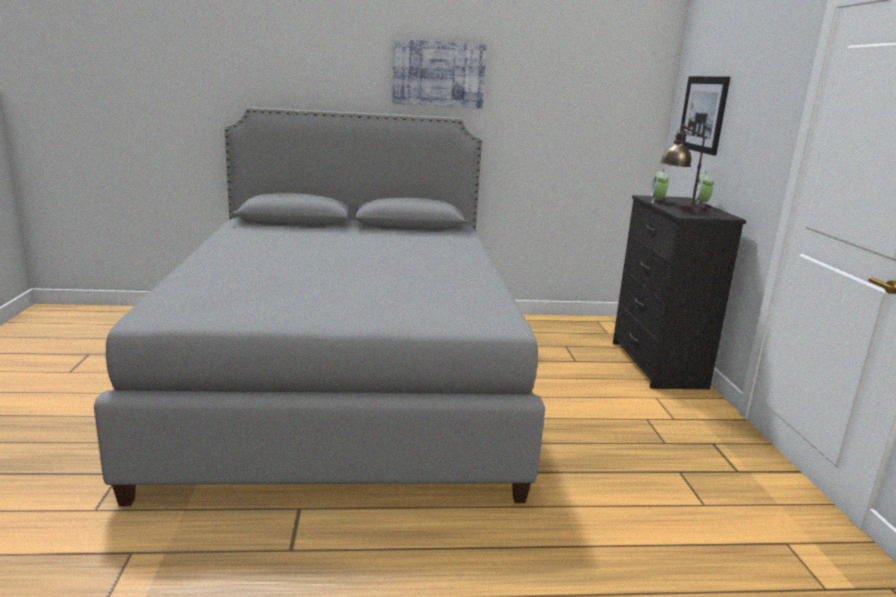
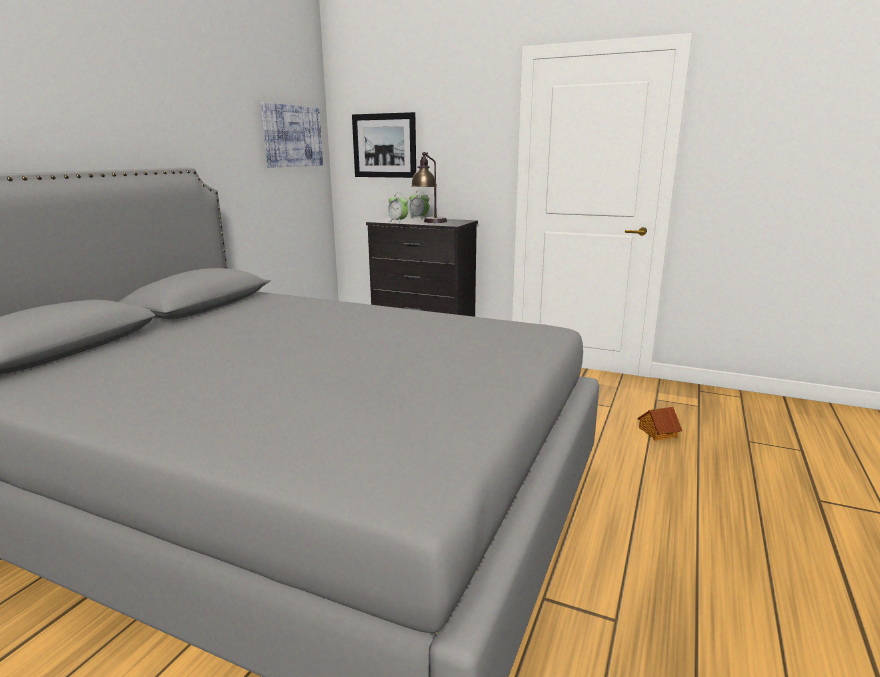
camera: 60 degrees left, 0 degrees up
(438, 74) = (145, 114): picture -> picture (292, 136)
(677, 551) = (657, 432): none -> toy house

